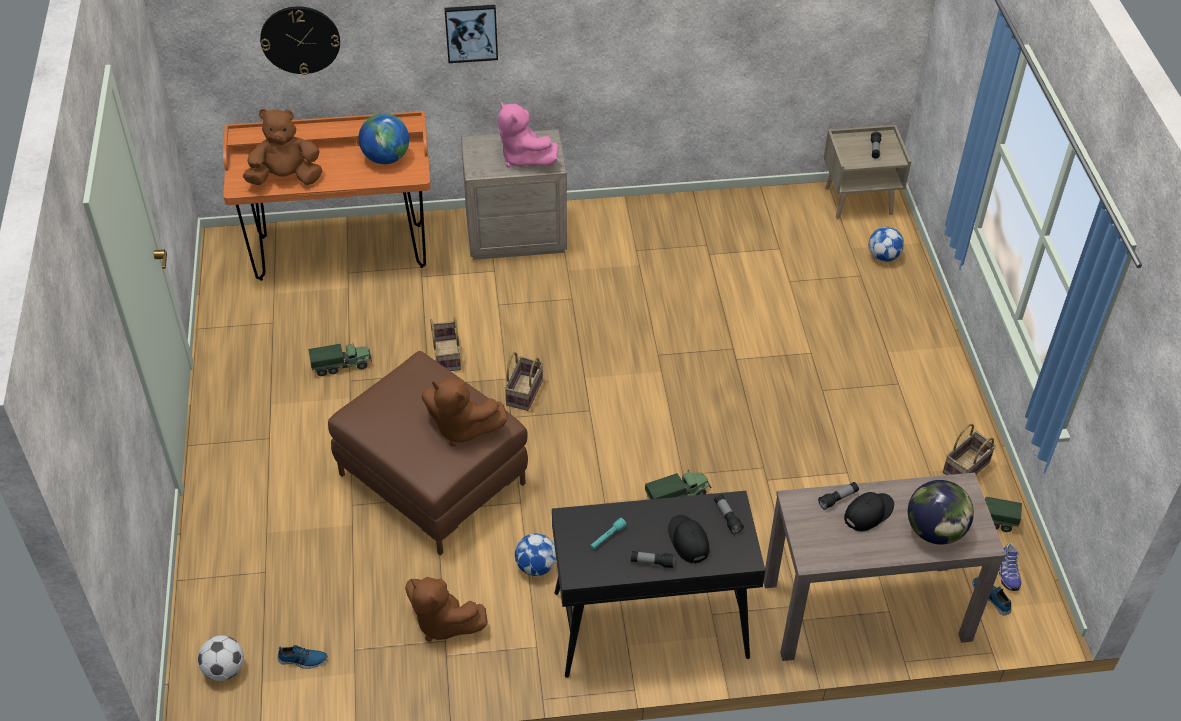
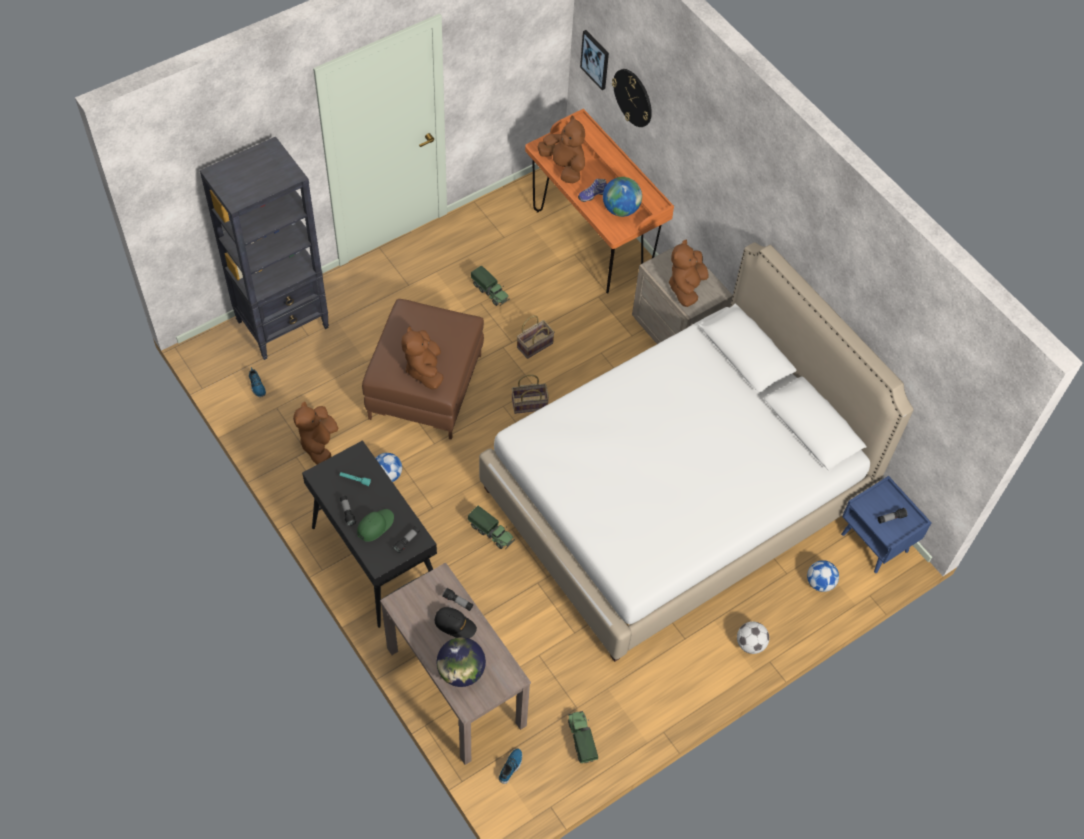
camera: 60 degrees right, 10 degrees up
(224, 669) = (231, 351): football -> football (750, 644)
(226, 592) = (283, 324): none -> black bookcase
(471, 32) = (714, 184): picture -> picture (595, 59)
(523, 158) = (686, 287): pink plush toy -> brown plush toy
(688, 541) = (375, 526): black cap -> green cap
(720, 320) = (675, 495): none -> white bed
(859, 200) = (875, 543): beige nightstand -> blue nightstand
(966, 468) = (625, 713): basket -> none
(1007, 572) = (539, 771): shoe -> shoe (592, 194)

